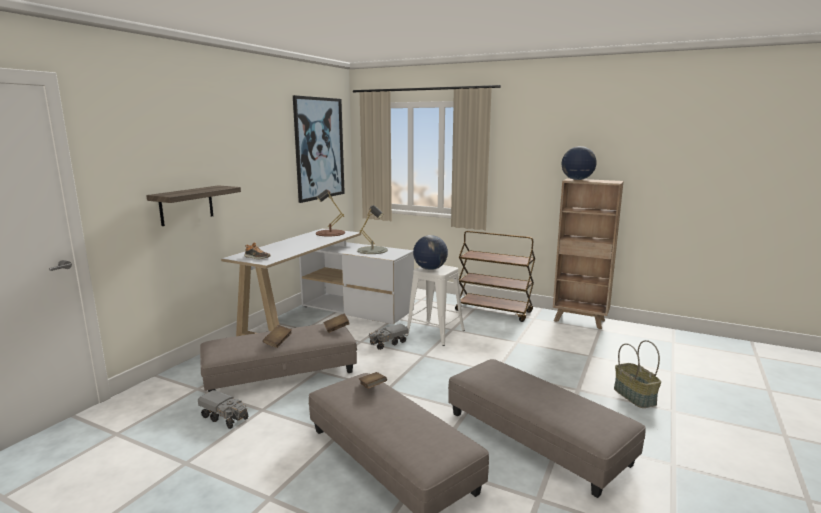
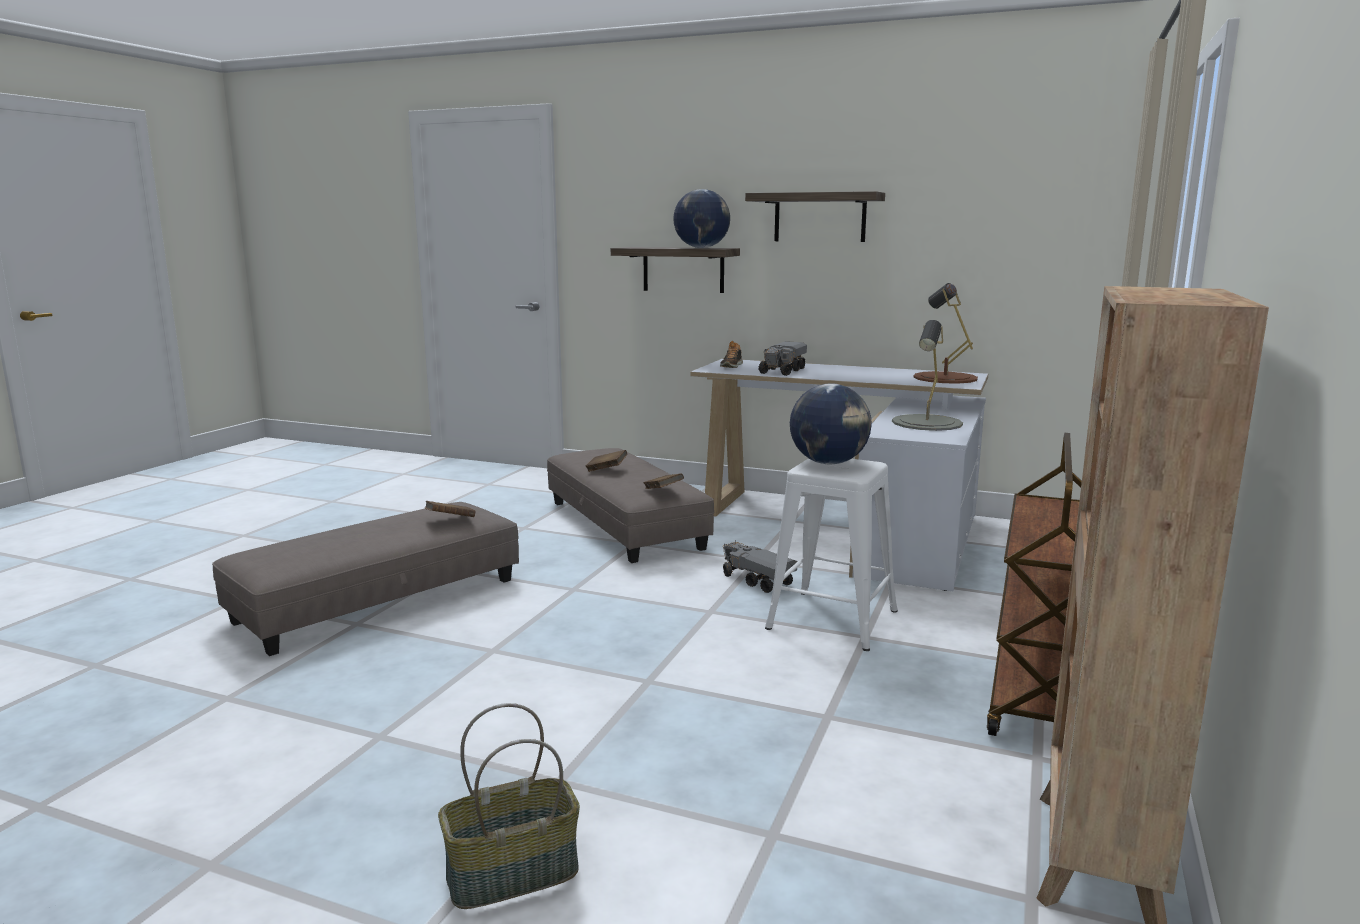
camera: 85 degrees right, 0 degrees up
(225, 418) = (508, 515): toy truck -> toy truck (782, 371)
(254, 162) = (820, 217): none -> shelf
(319, 148) = (1017, 200): picture -> none
(536, 437) = (383, 708): grey ottoman -> none
(577, 180) = (1167, 289): globe -> globe (701, 248)

